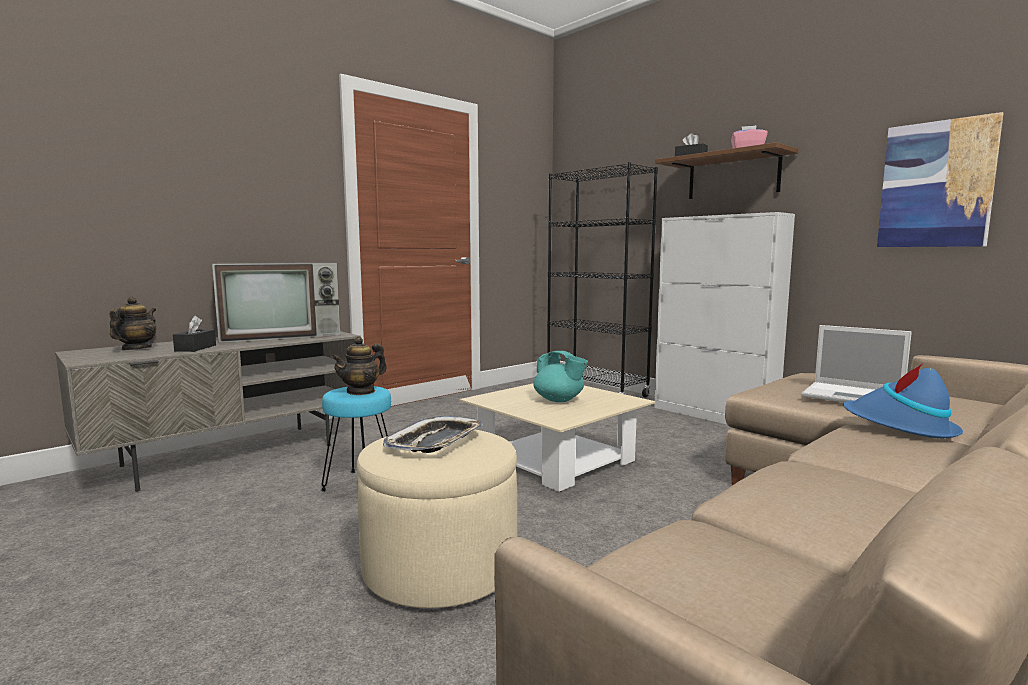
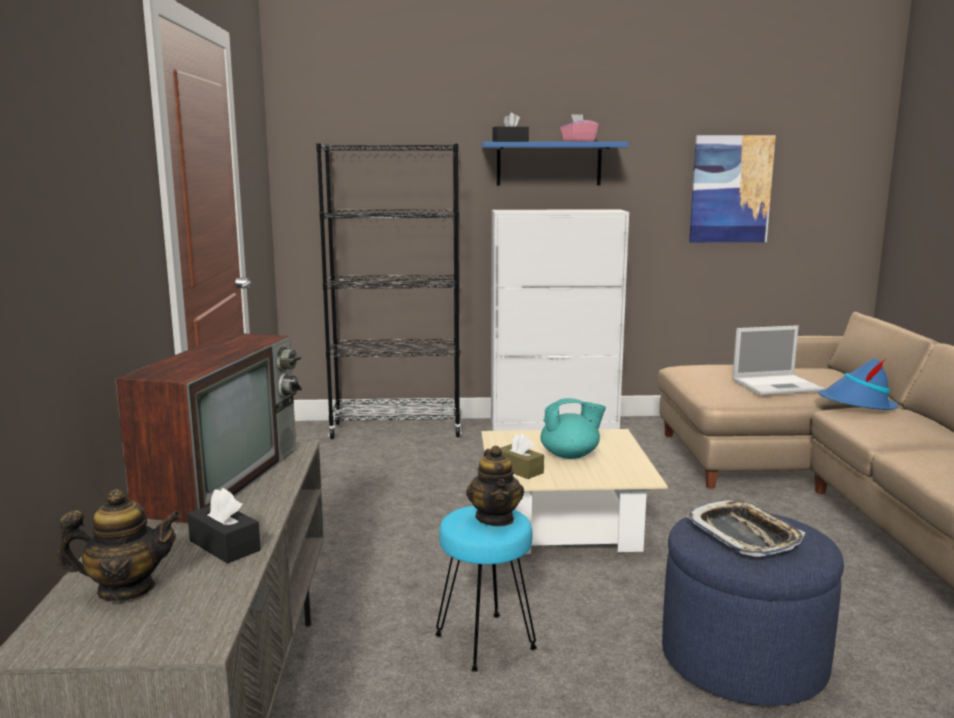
camera: 50 degrees left, 5 degrees up
(136, 349) = (126, 589): teapot -> teapot turned 120 degrees clockwise
(440, 567) = (743, 659): beige ottoman -> blue ottoman
(504, 397) = (519, 470): none -> brown tissue box
(733, 176) = (549, 164): brown shelf -> blue shelf

